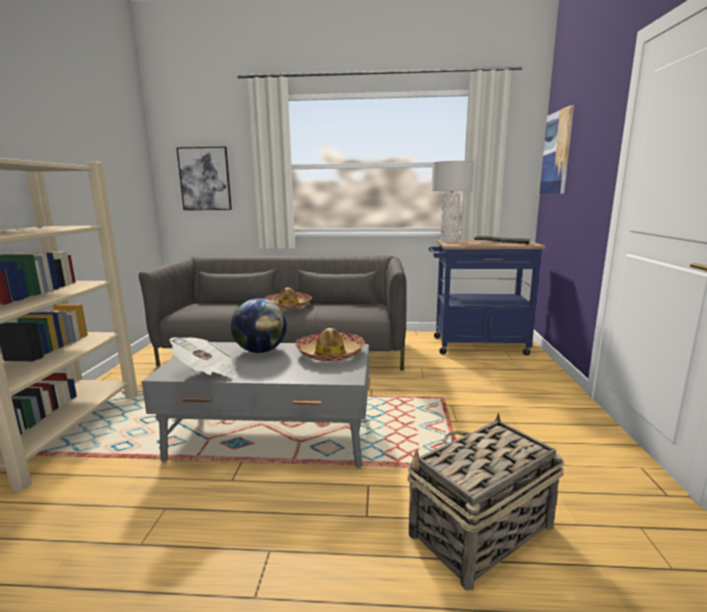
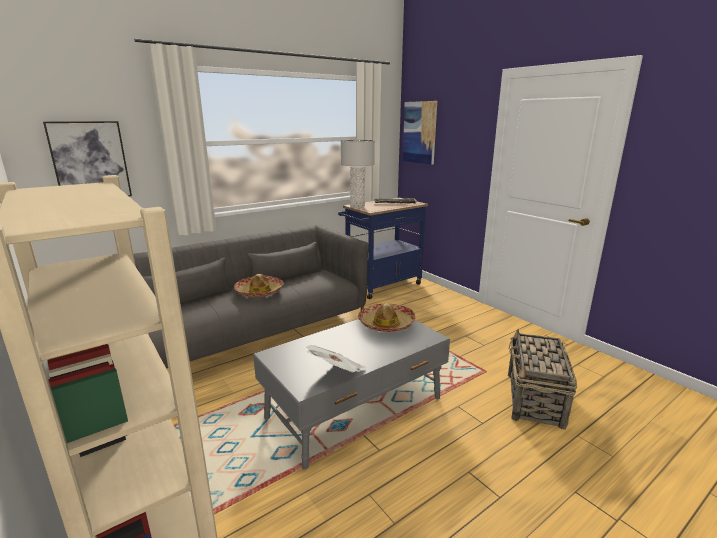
camera: 40 degrees left, 5 degrees up
(260, 351) = (333, 339): globe -> none

